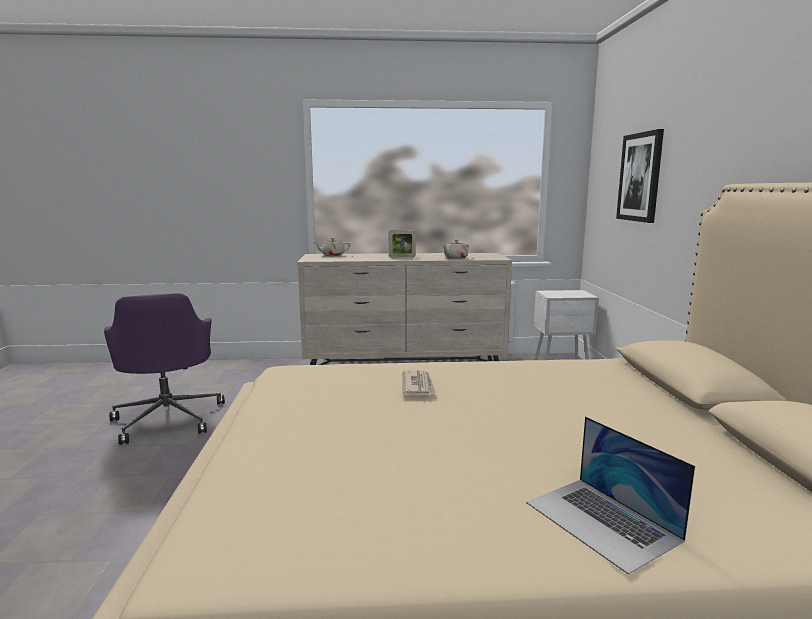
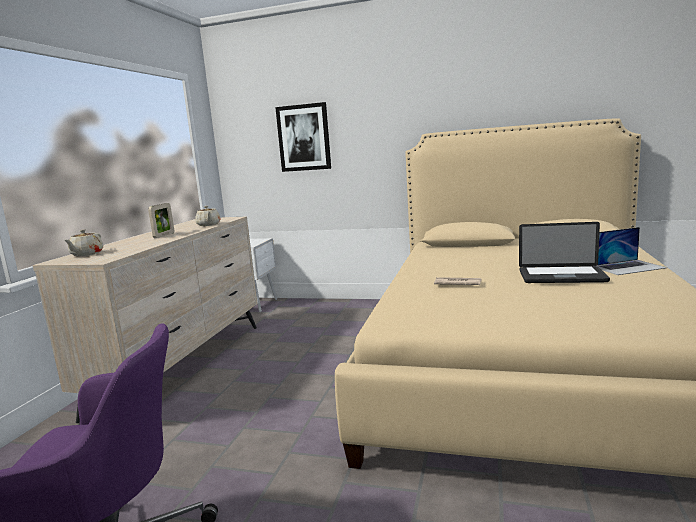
camera: 70 degrees left, 0 degrees up
(487, 450) = (561, 276): none -> laptop

